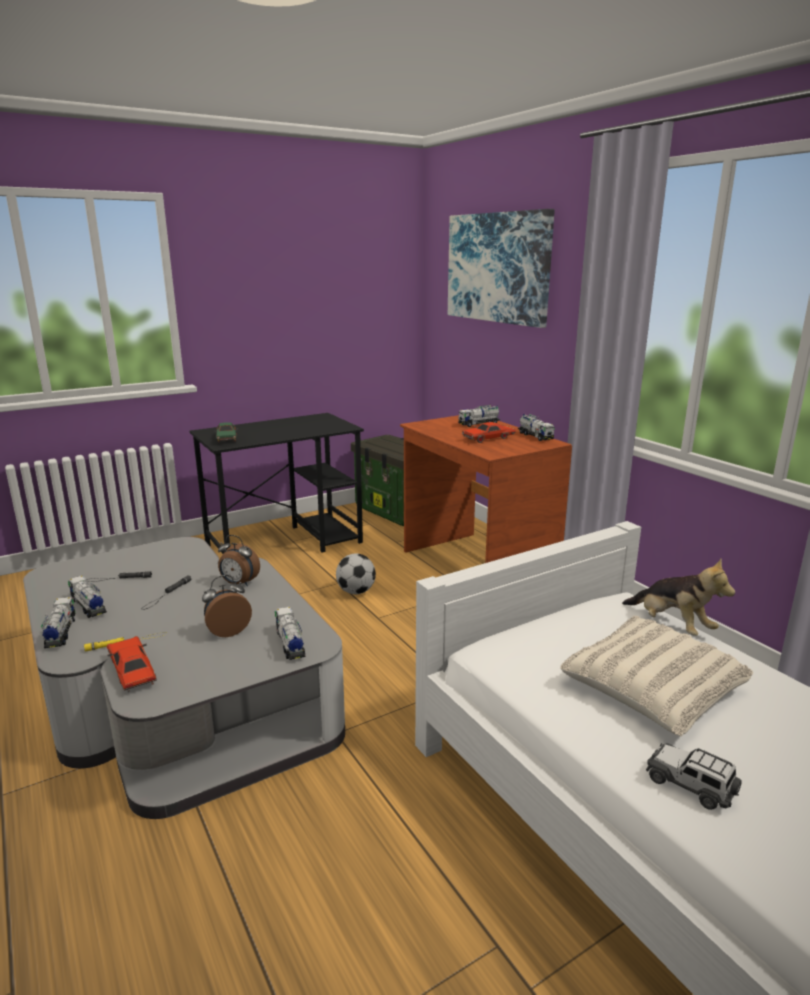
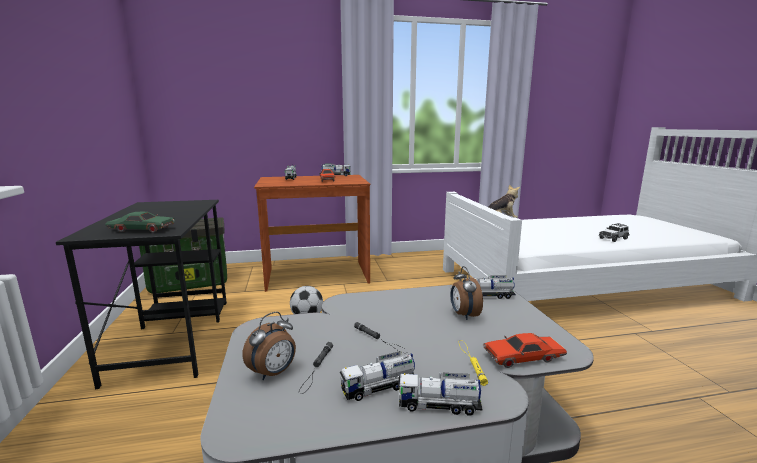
camera: 70 degrees left, 5 degrees down
(239, 583) = (380, 306): alarm clock -> alarm clock (273, 373)
(497, 268) = (244, 72): picture -> none
(651, 688) = (550, 232): beige pillow -> none

